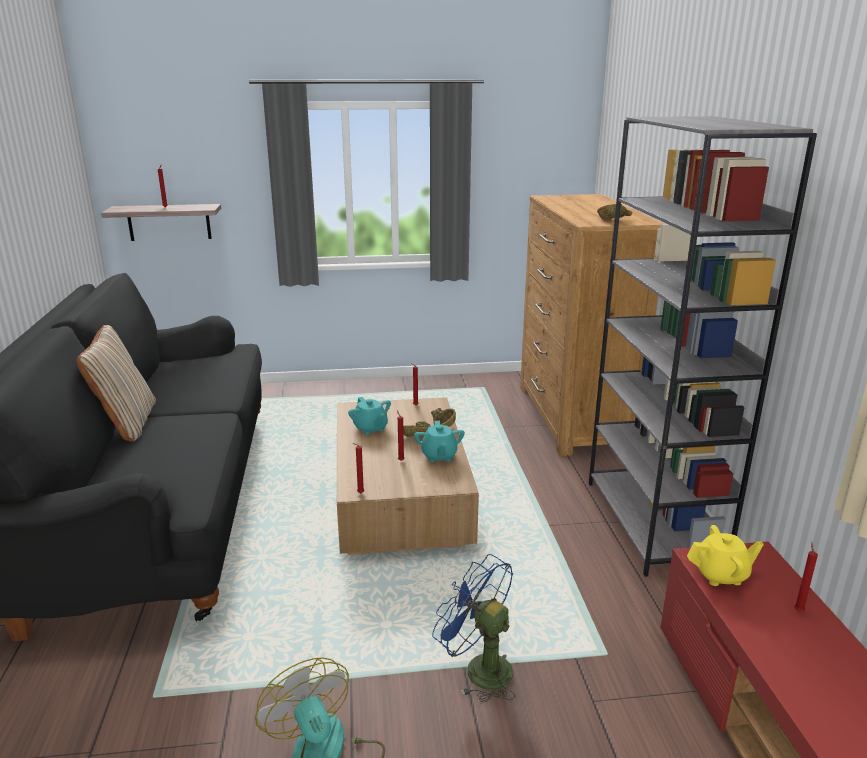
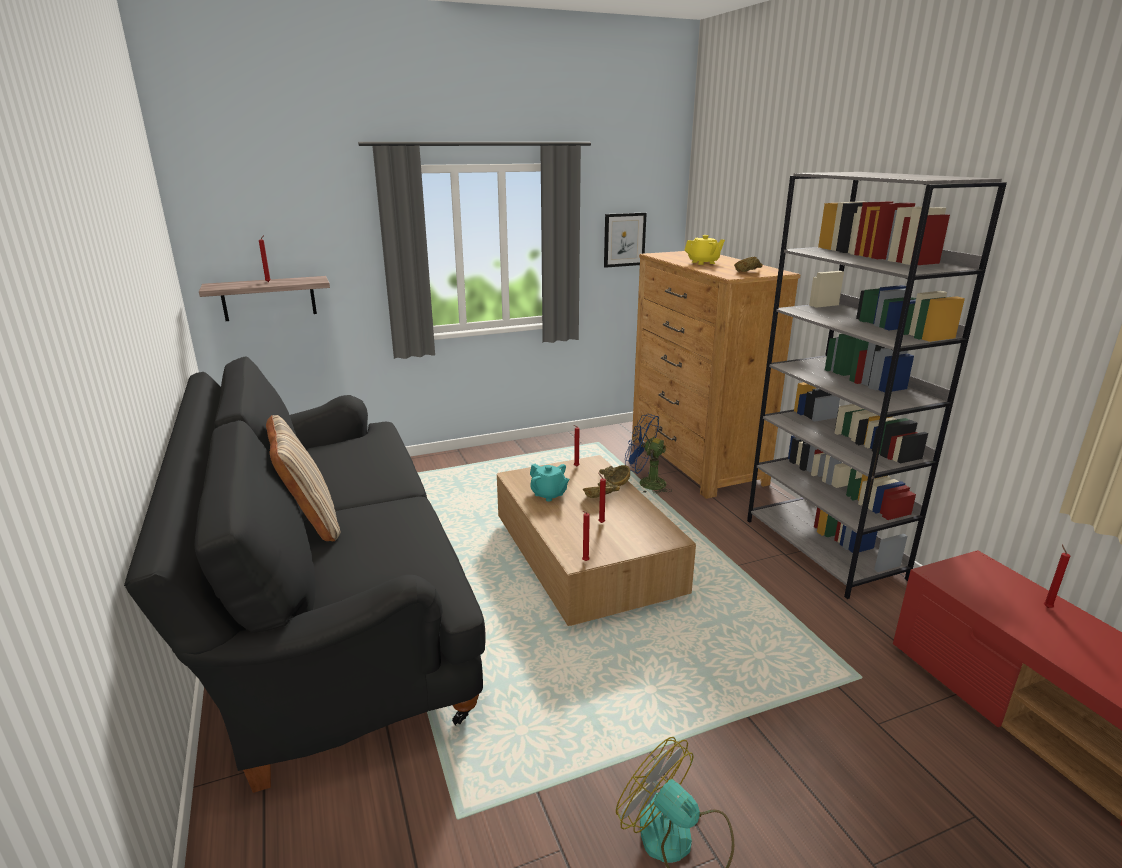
camera: 15 degrees left, 0 degrees up
(439, 456) = (634, 513): turquoise teapot -> none
(479, 668) = (761, 714): blue fan -> blue fan (646, 483)
(525, 180) = (624, 239): none -> picture
(721, 575) = (966, 586): yellow teapot -> yellow teapot (703, 262)

